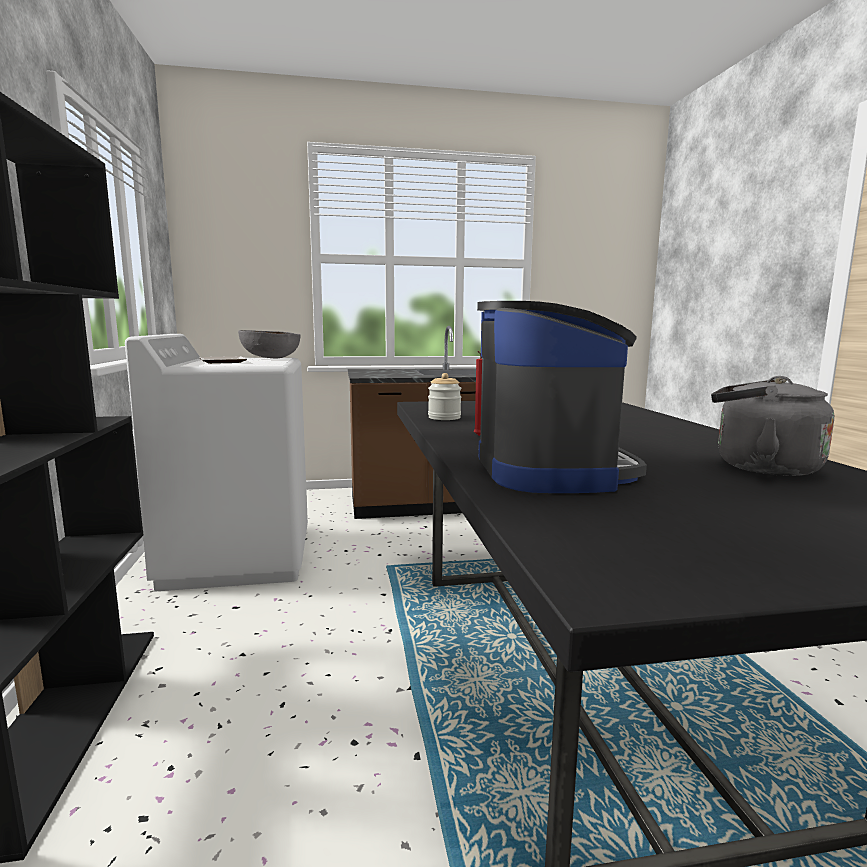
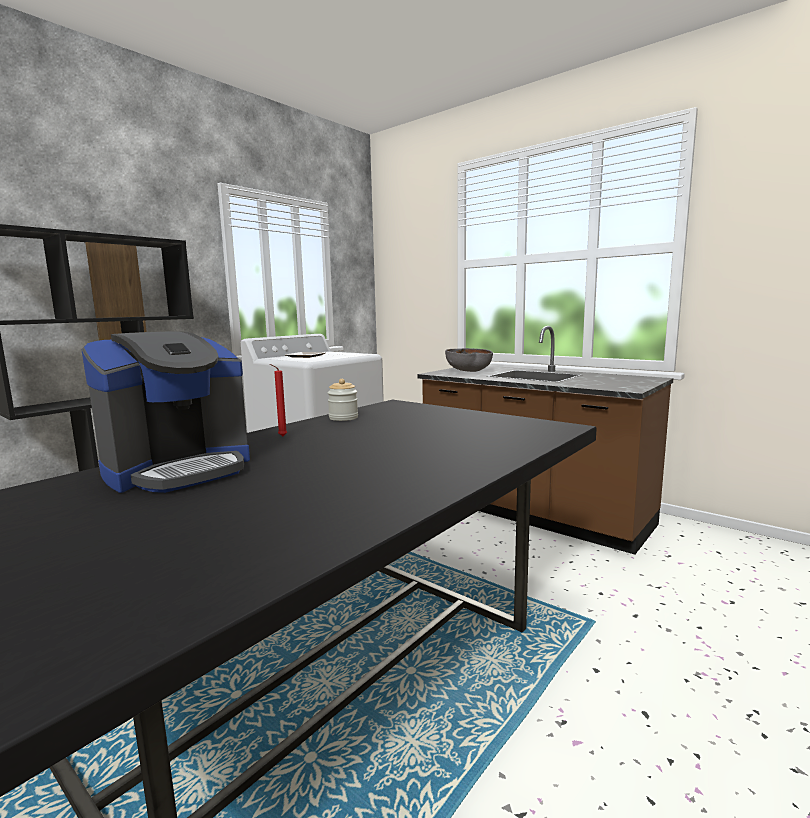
camera: 50 degrees right, 0 degrees up
(270, 358) = (354, 354): grey bowl -> grey bowl (468, 371)
(759, 467) = (273, 521): grey kettle -> none

